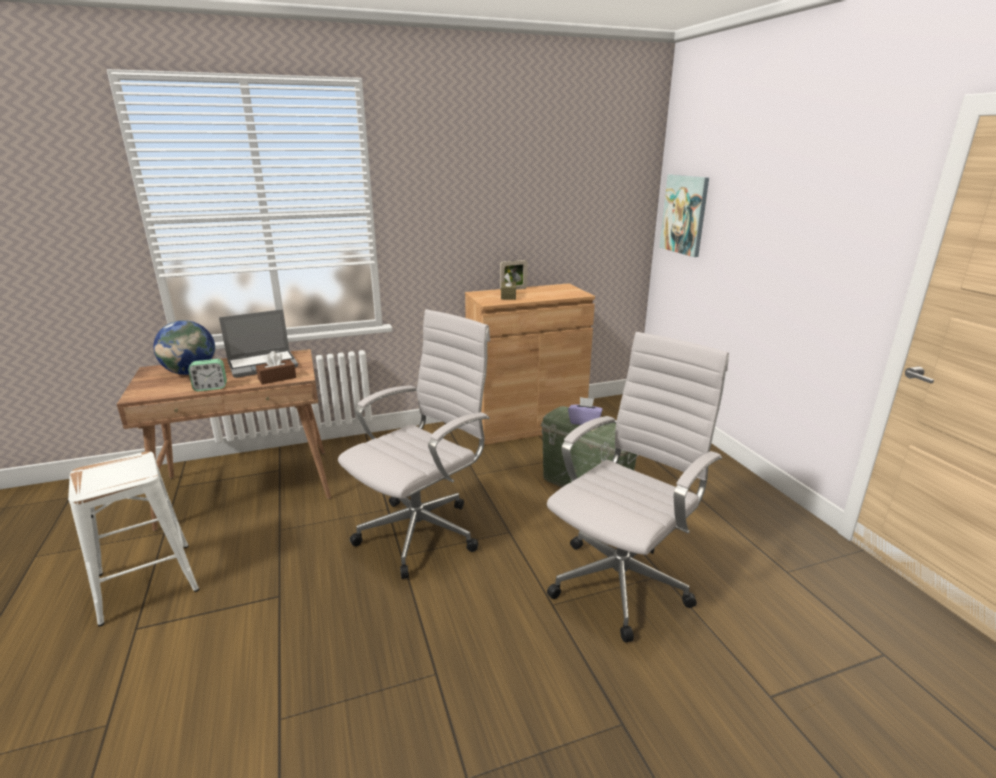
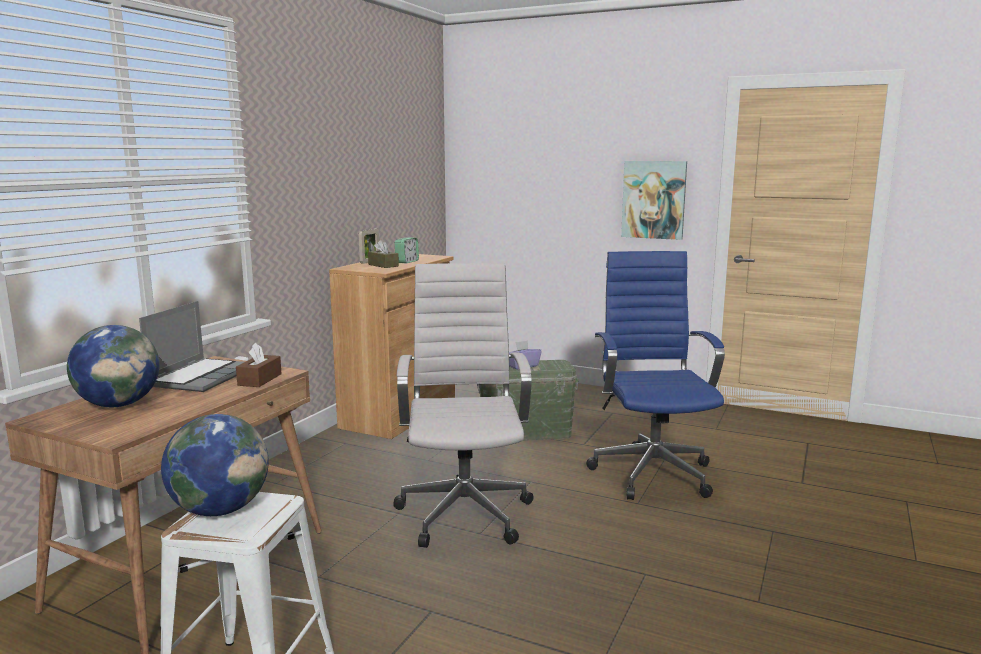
camera: 45 degrees left, 10 degrees down
(118, 466) = (220, 510): none -> globe
(210, 387) = (200, 405): alarm clock -> alarm clock (407, 262)
(622, 581) = (651, 472): white office chair -> blue office chair
(684, 214) = (486, 177): picture -> picture (654, 199)

